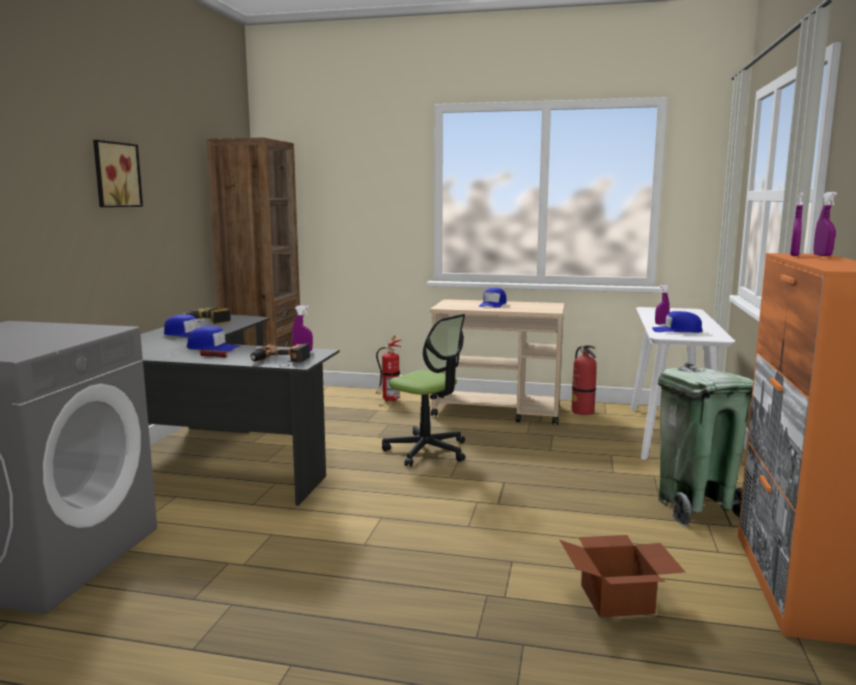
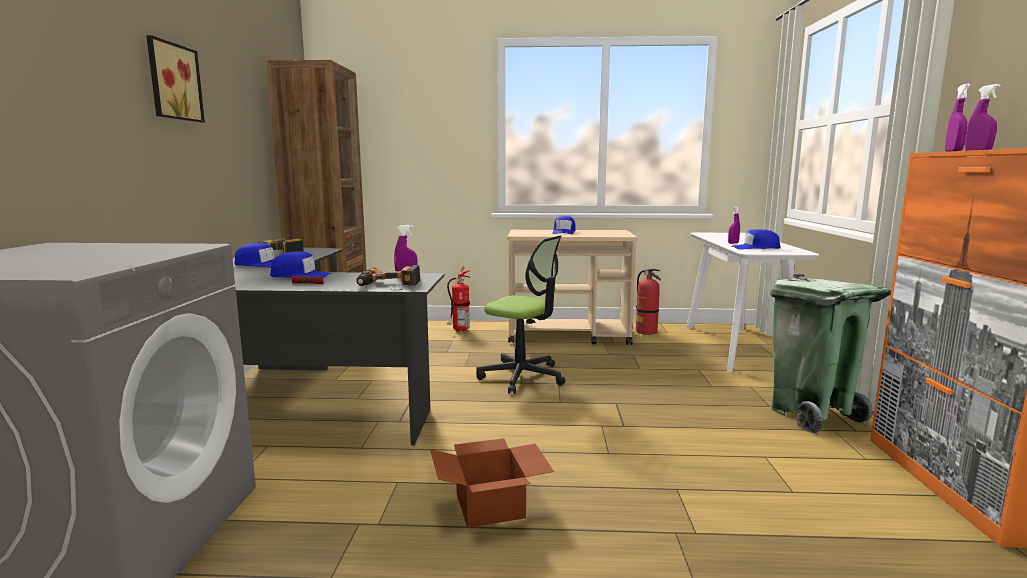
camera: 10 degrees left, 0 degrees up
(619, 599) = (814, 523): cardboard box -> cardboard box (492, 506)

